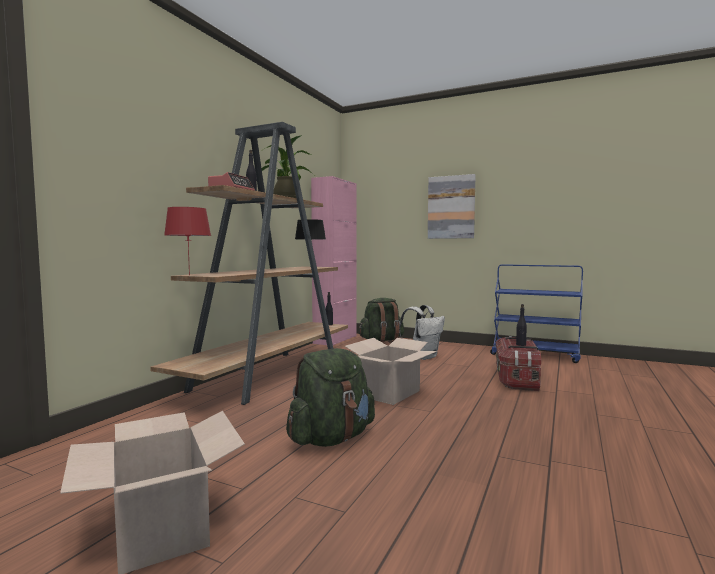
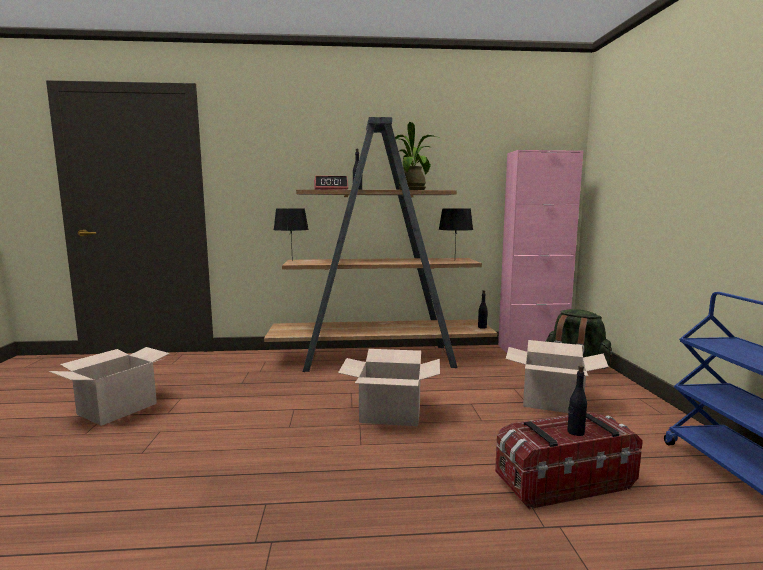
camera: 60 degrees right, 5 degrees up
(189, 275) = (291, 260): red table lamp -> black table lamp
(331, 438) = (259, 417): green backpack -> none
(423, 357) = (552, 401): white backpack -> cardboard box
(451, 207) = (691, 180): picture -> none

